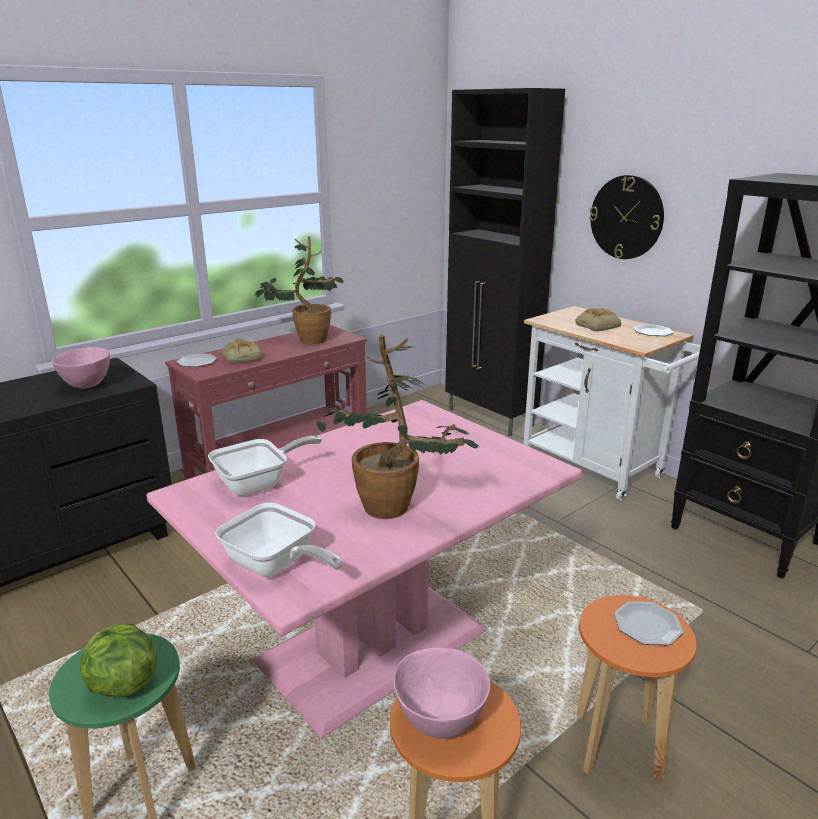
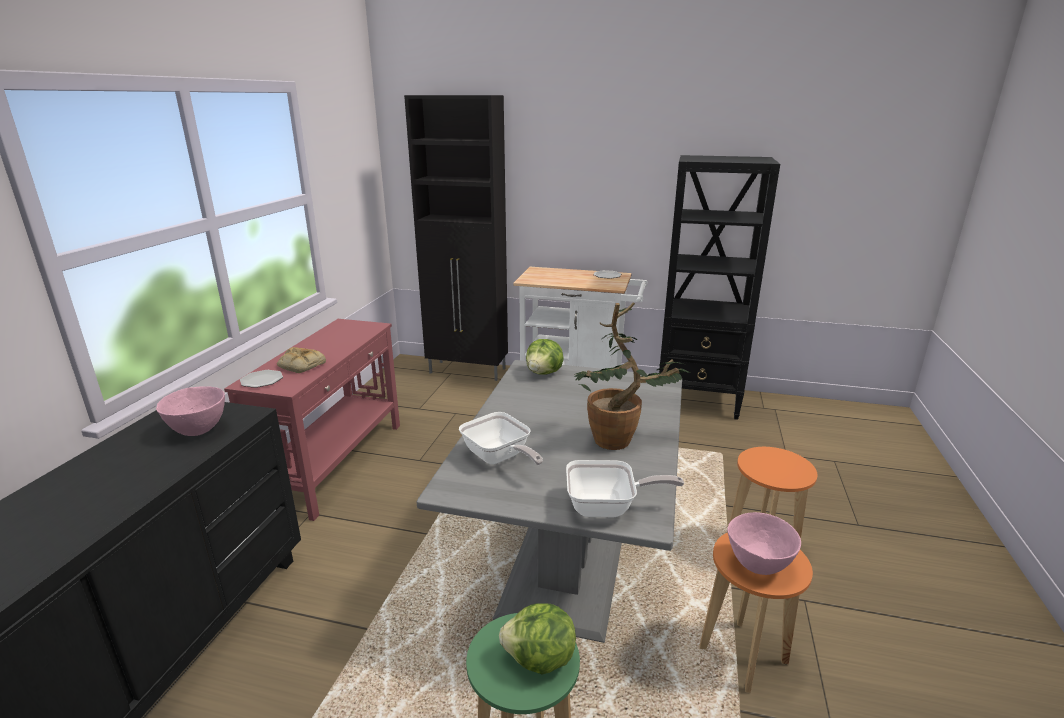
camera: 35 degrees left, 0 degrees up
(259, 484) = (499, 458): frying pan -> frying pan turned 120 degrees clockwise
(306, 340) = (339, 336): potted plant -> none
(375, 647) = (568, 564): pink dining table -> grey dining table
(428, 420) = (544, 373): none -> lettuce
(597, 326) = (568, 278): bread -> none
(626, 217) = (567, 193): wall clock -> none
(647, 626) = (778, 461): plate -> none

